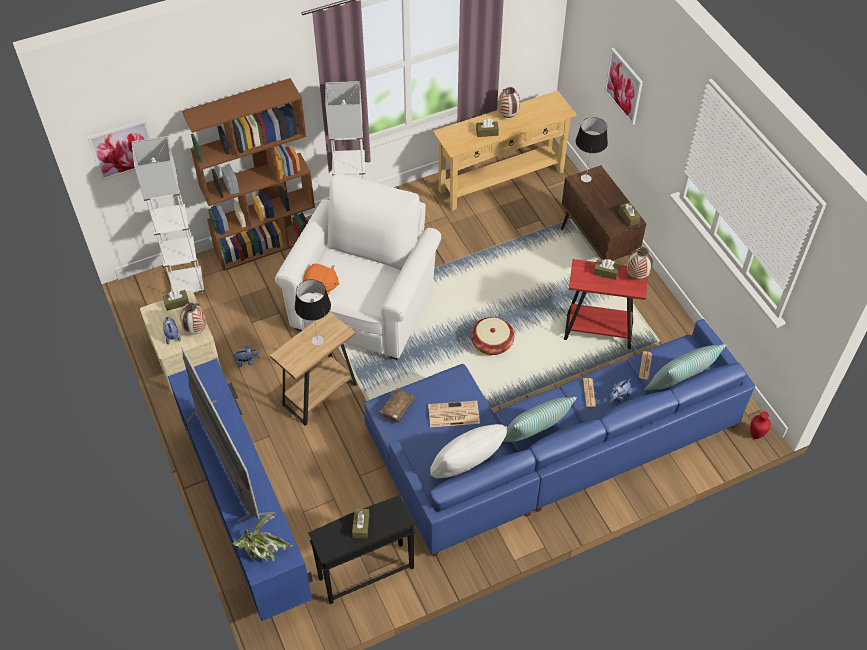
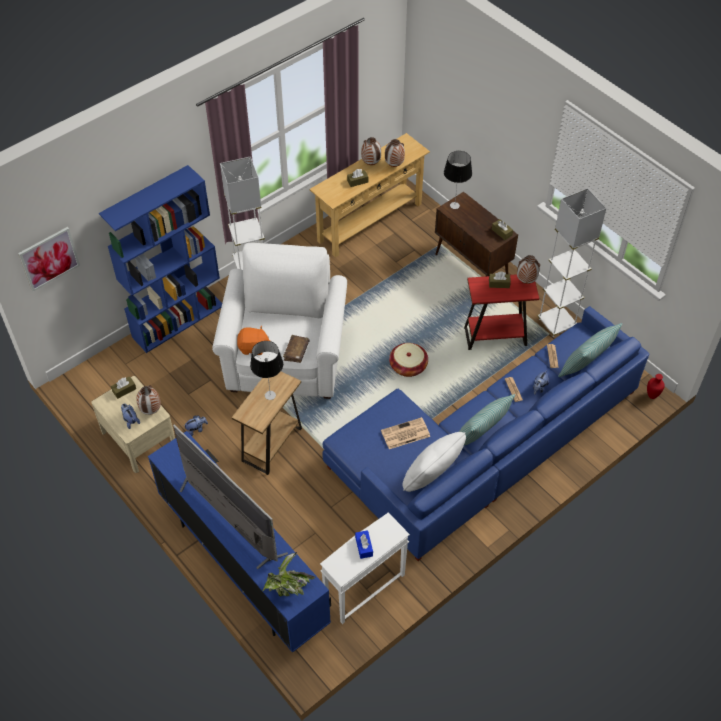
camera: 15 degrees left, 0 degrees up
(187, 284) = (117, 372): white floor lamp -> white floor lamp (556, 323)
(267, 244) = (178, 320): brown bookcase -> blue bookcase
(361, 526) = (364, 547): brown tissue box -> blue tissue box
(365, 572) = (364, 589): black side table -> white side table
(397, 408) = (355, 439): brown book -> brown book (296, 351)
(532, 123) = (394, 165): none -> vase
(624, 86) = (476, 119): picture -> none

